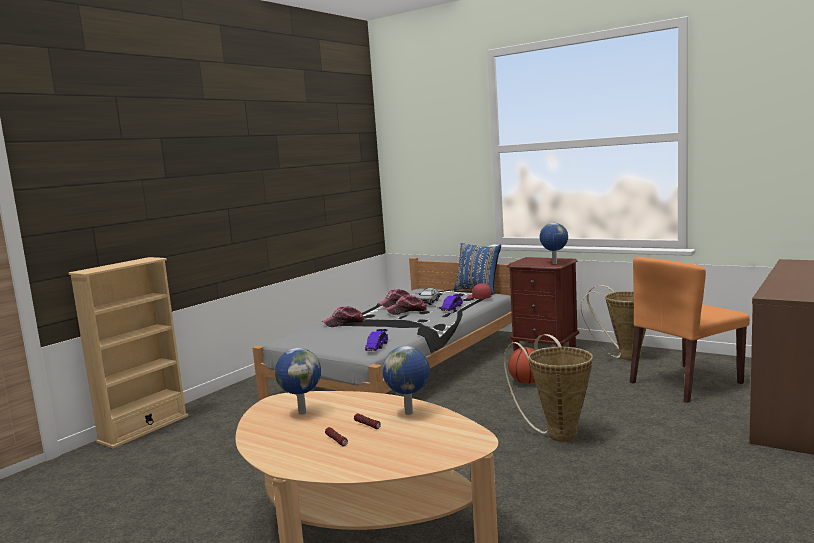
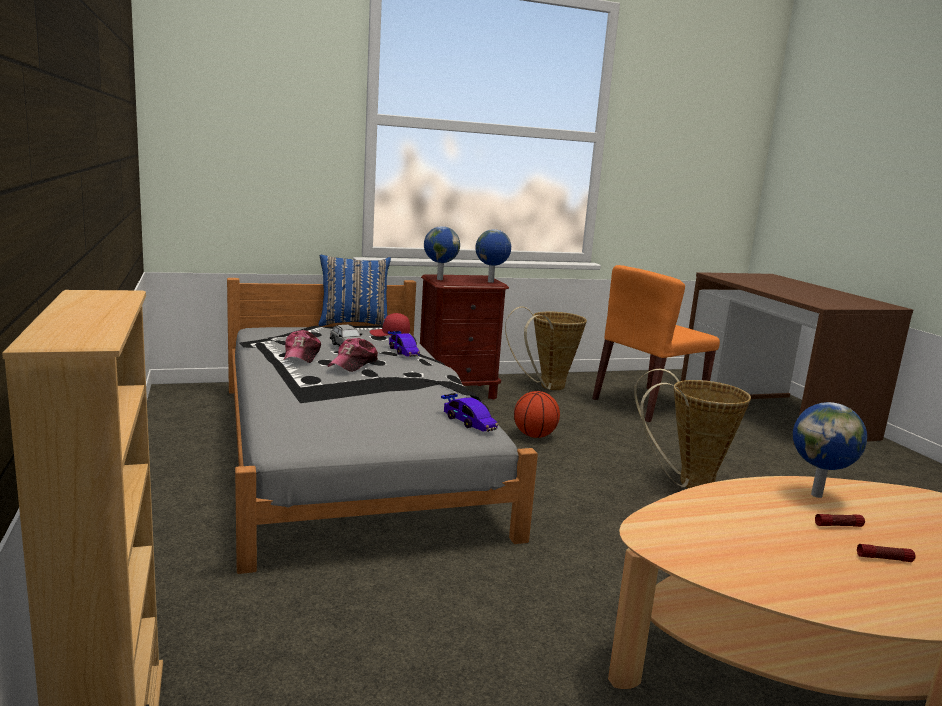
camera: 55 degrees left, 5 degrees up
(302, 412) = (738, 542): globe -> globe (439, 279)
(344, 323) = (305, 396): cap -> none
(685, 383) = (647, 404): orange chair -> orange chair turned 45 degrees clockwise

